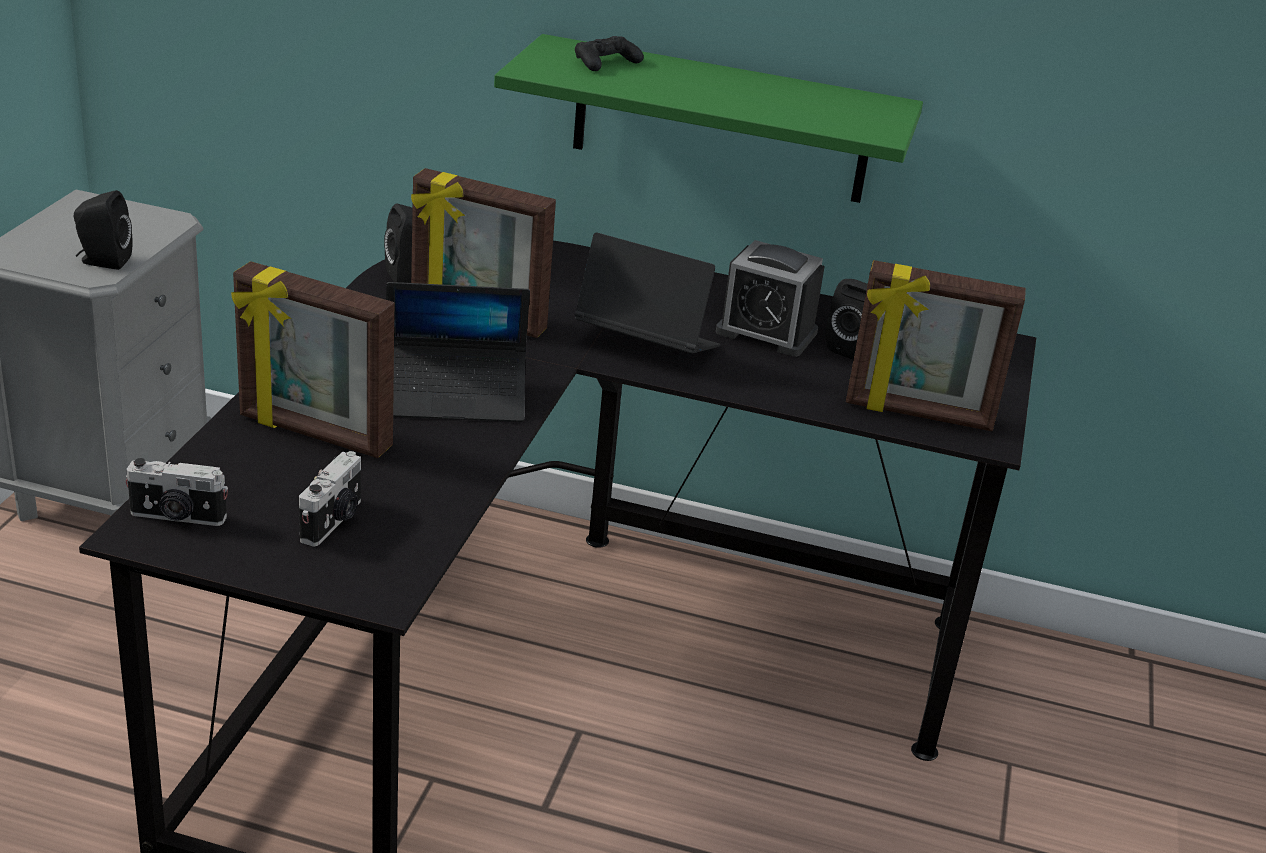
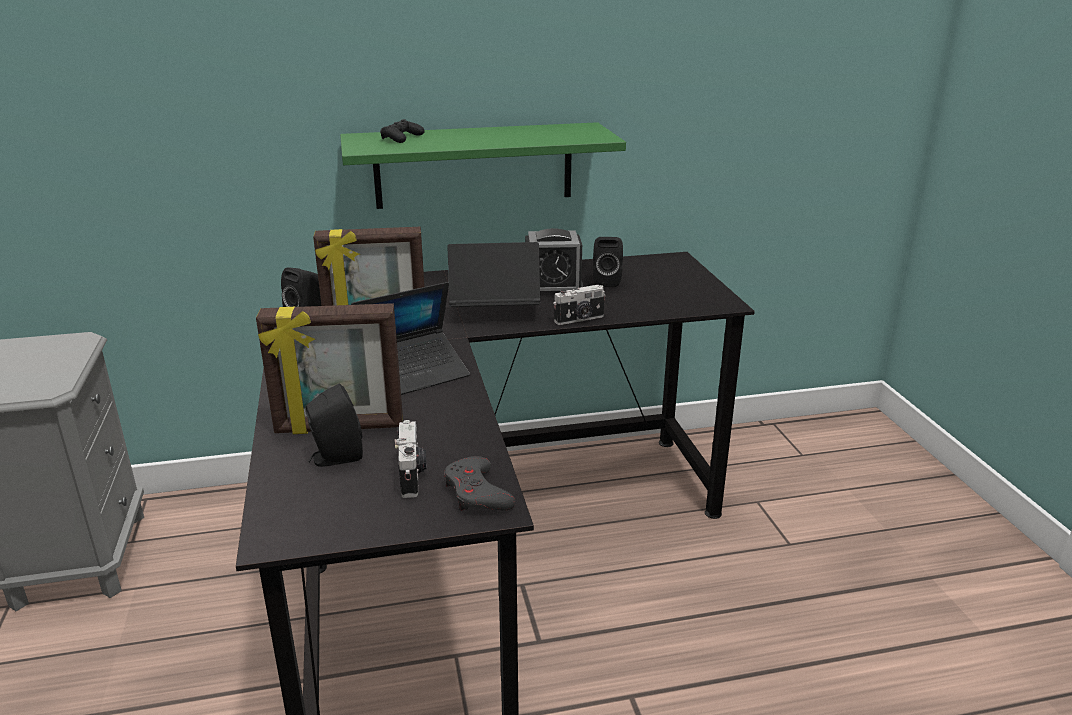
camera: 25 degrees left, 5 degrees down
(103, 261) = (48, 379): black speaker -> black speaker (335, 458)
(177, 517) = (295, 515): camera -> camera (580, 319)
(381, 569) = (477, 493): none -> grey game controller
(918, 414) = (678, 302): picture frame -> none

